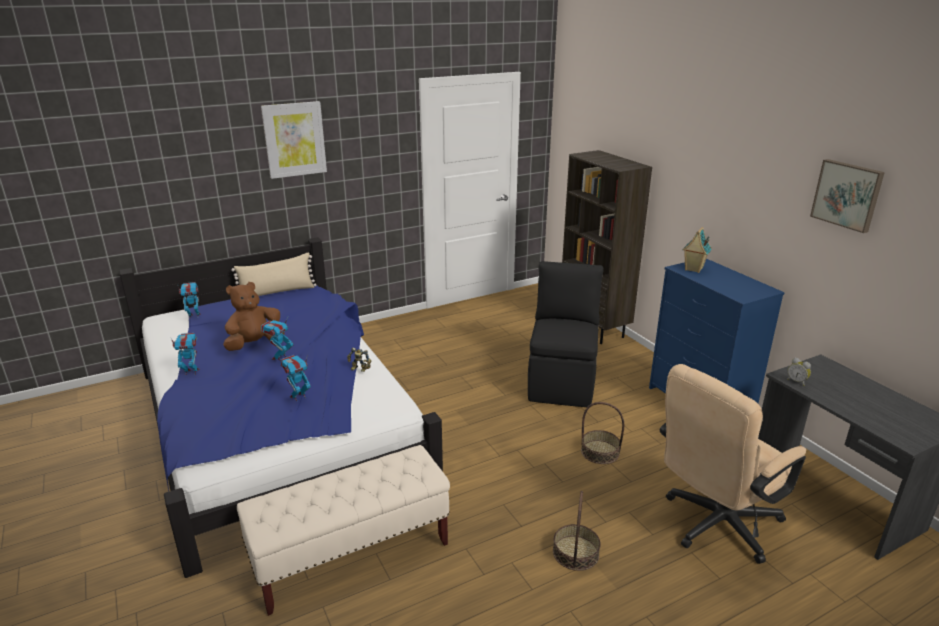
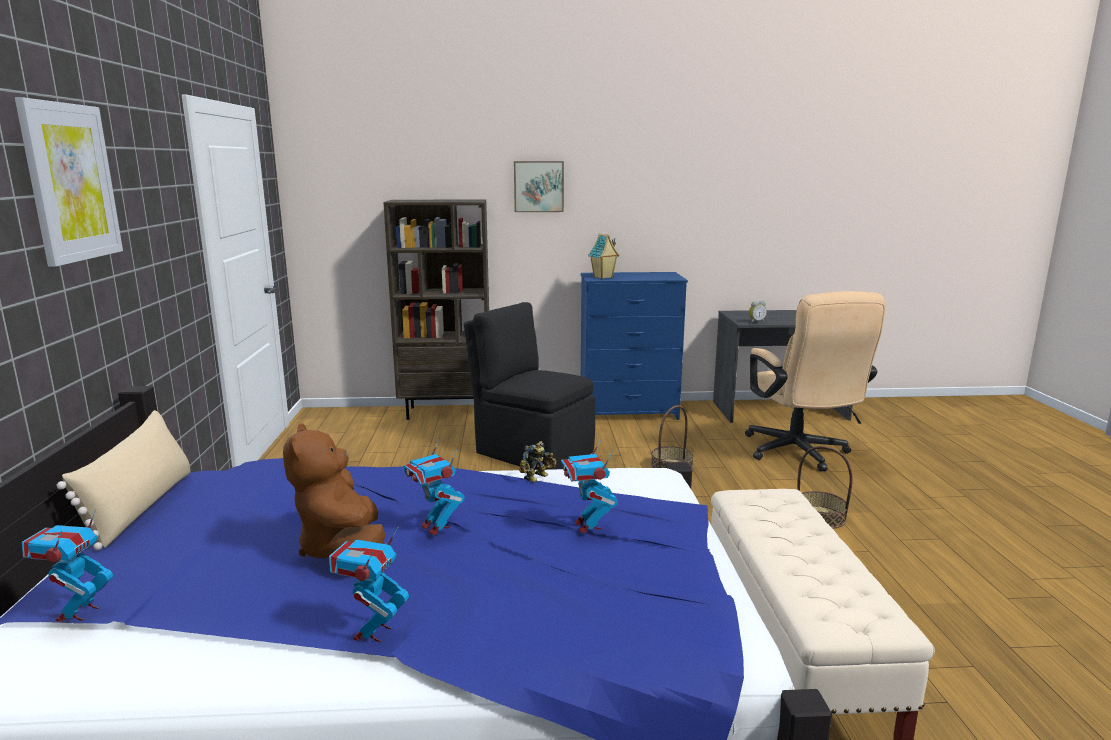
camera: 65 degrees left, 10 degrees down
(847, 195) = (710, 172): picture -> picture (538, 186)

